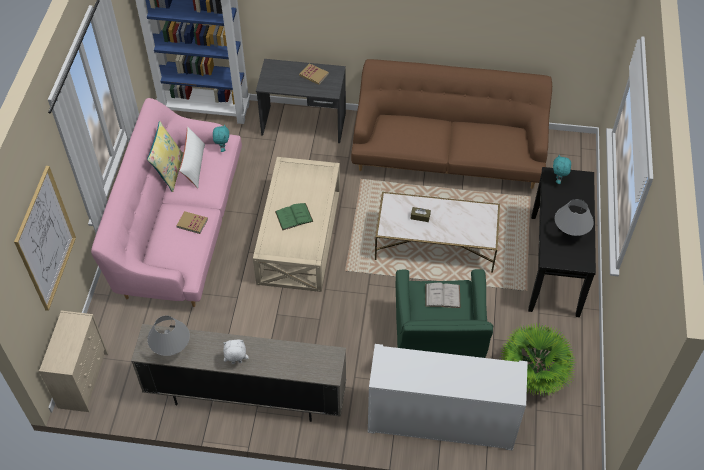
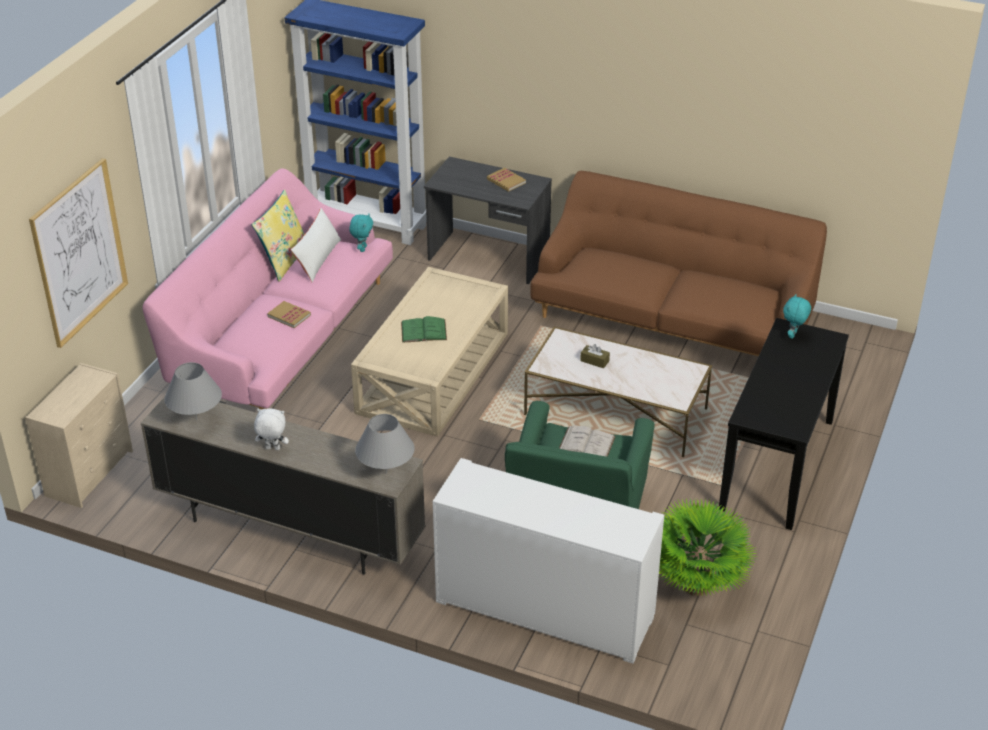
camera: 15 degrees right, 15 degrees down
(570, 233) = (787, 393): grey table lamp -> grey table lamp (386, 473)

